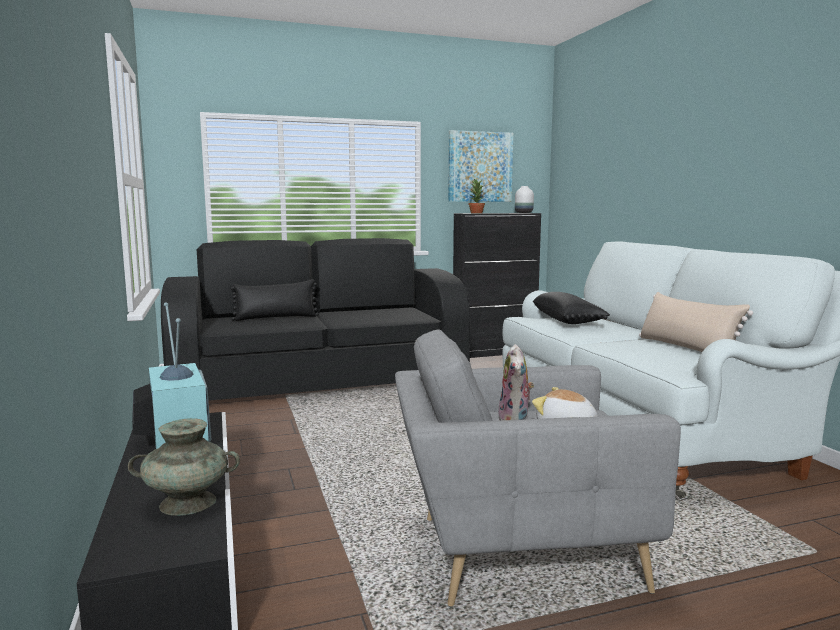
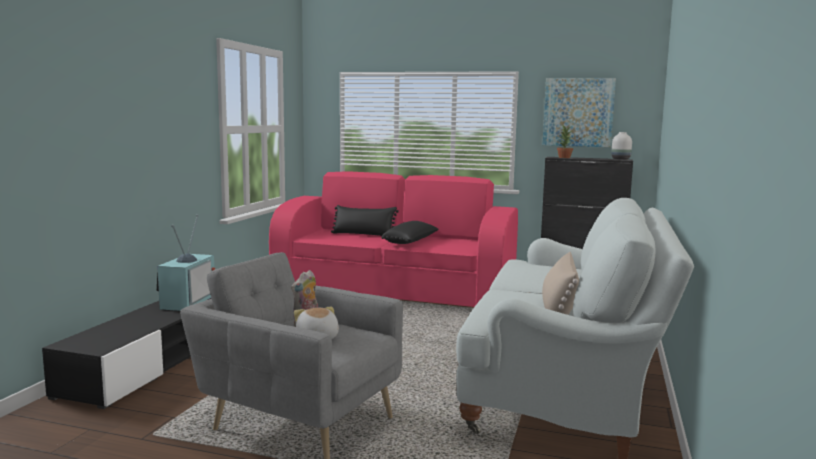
camera: 35 degrees right, 0 degrees up
(187, 503) = (132, 330): turquoise vase -> none
(321, 381) = (393, 291): black sofa -> pink sofa
(568, 321) = (539, 269): black pillow -> black pillow (411, 242)

